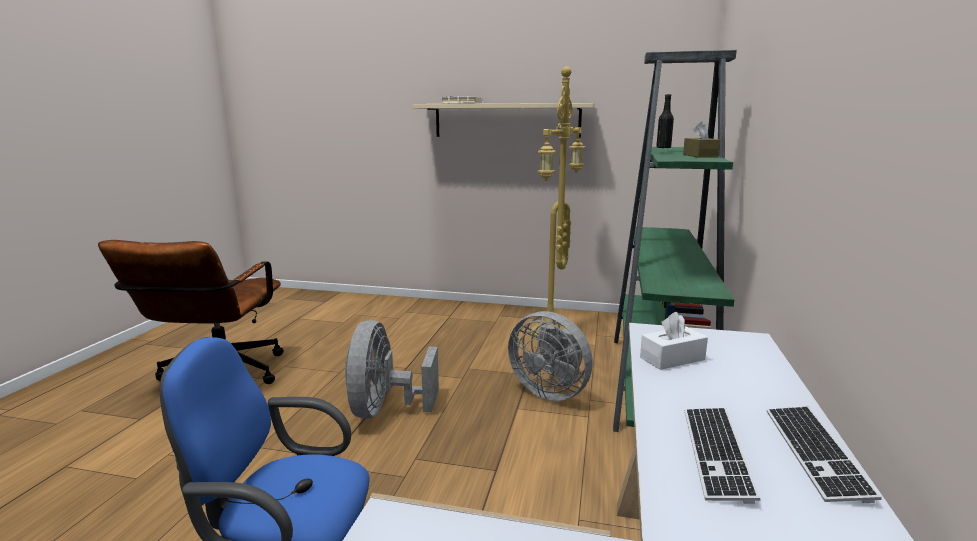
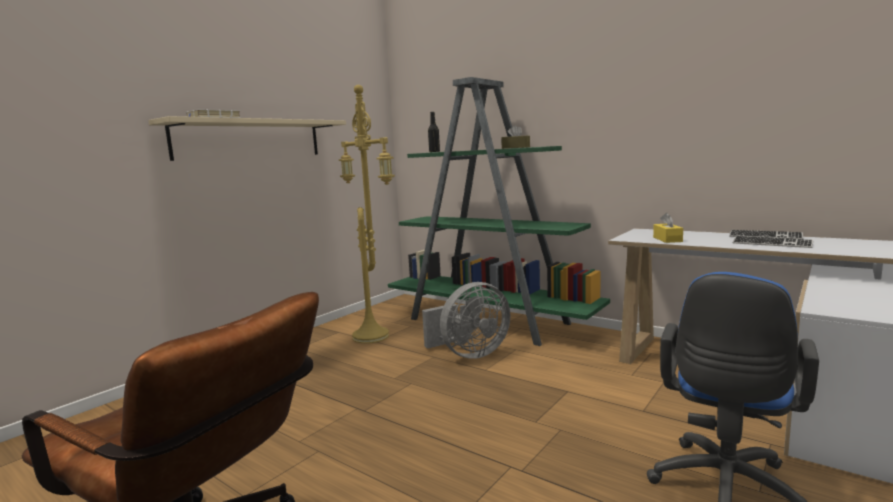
camera: 65 degrees left, 5 degrees down
(385, 410) = (438, 428): grey fan -> none
(672, 358) = (667, 239): white tissue box -> yellow tissue box

